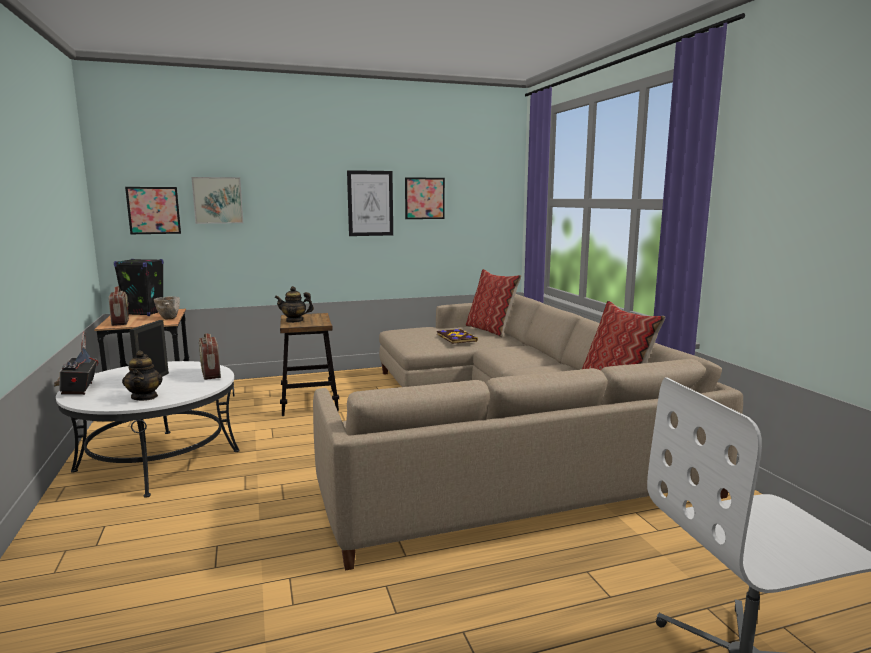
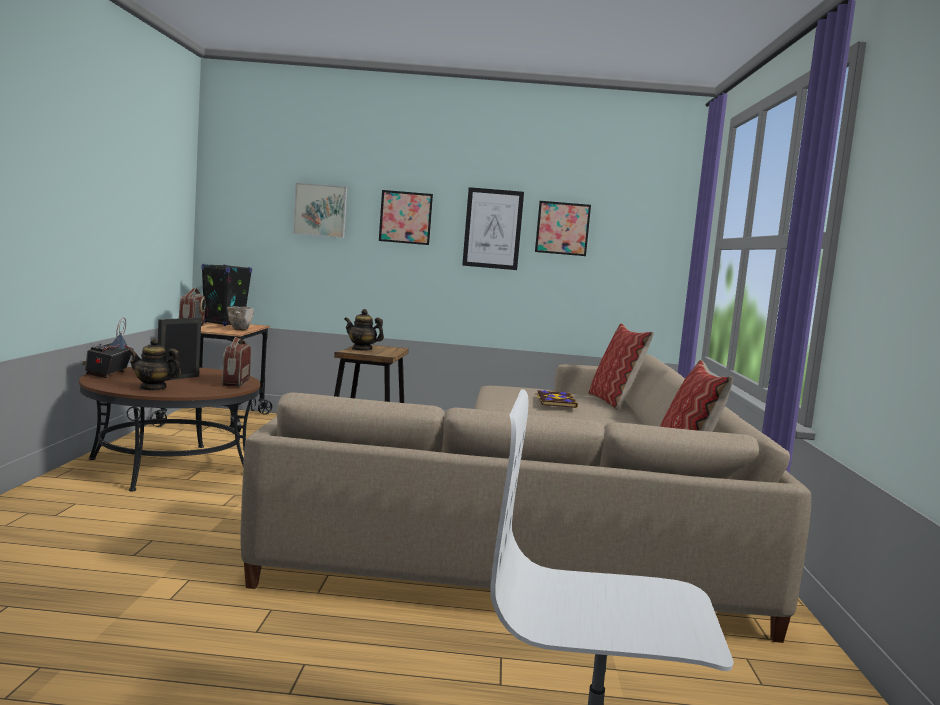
camera: 20 degrees right, 5 degrees down
(145, 397) = (153, 388): teapot -> teapot turned 90 degrees clockwise
(153, 210) = (254, 216): picture -> picture (405, 217)
(158, 460) = (170, 466): white coffee table -> brown coffee table

